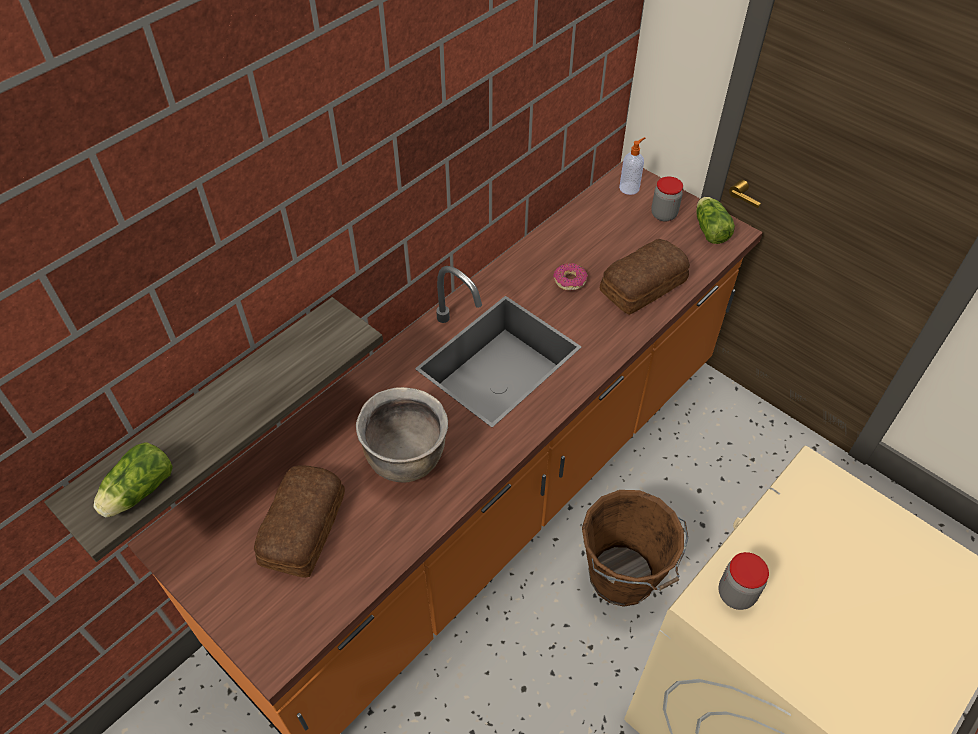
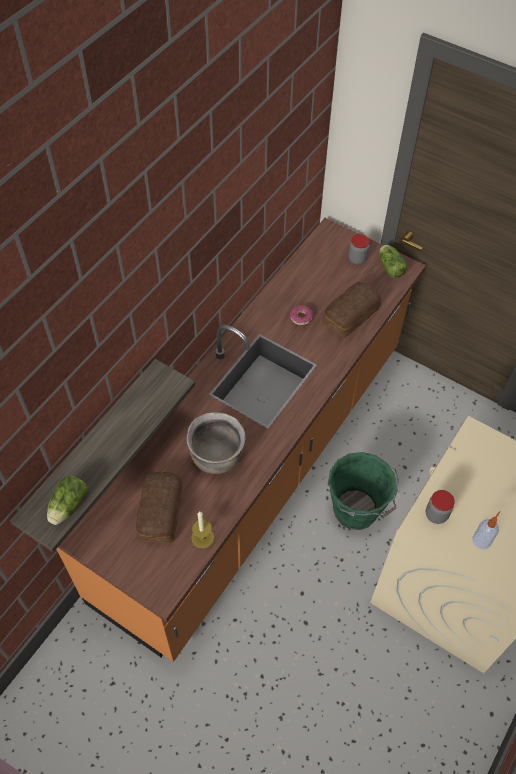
camera: 10 degrees left, 5 degrees up
(357, 576) = (202, 537): none -> candle
(623, 578) = (356, 511): brown bucket -> green bucket
(629, 188) = (331, 240): soap dispenser -> soap dispenser (482, 540)

